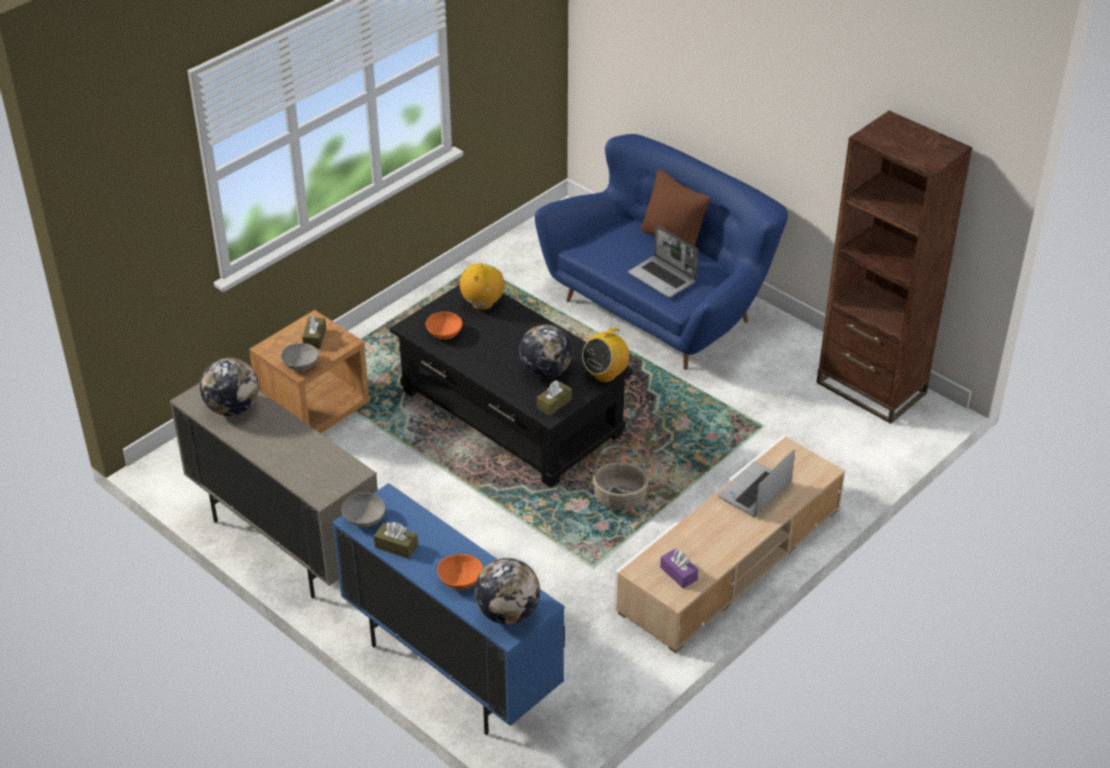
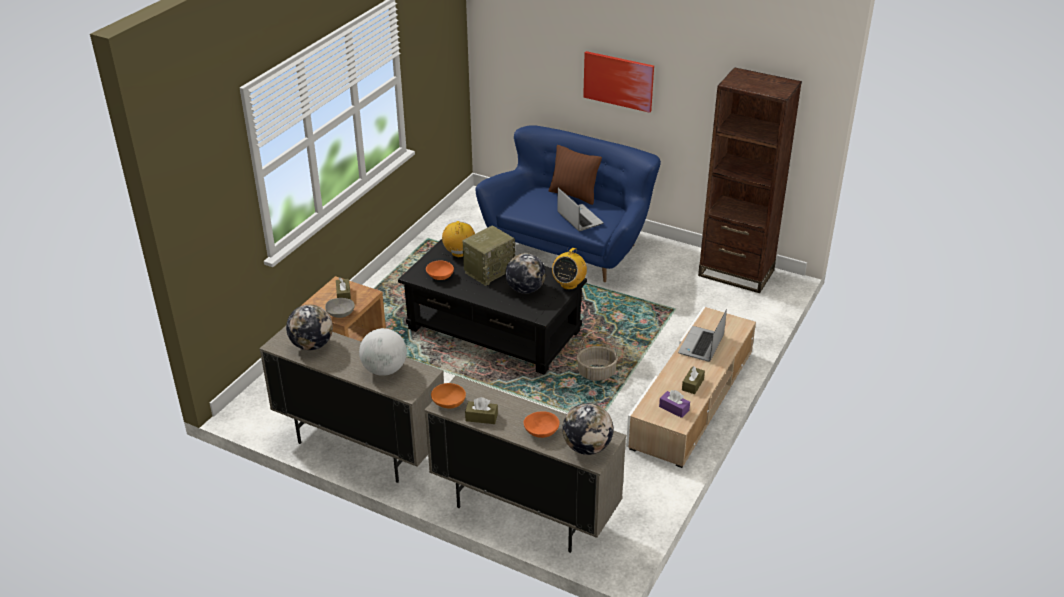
camera: 15 degrees left, 5 degrees down
(306, 458) = (384, 370): none -> globe
(365, 518) = (449, 403): grey bowl -> orange bowl
(451, 670) = (524, 512): blue cabinet -> beige cabinet
(511, 336) = (489, 270): none -> radio
(554, 403) = (541, 309): brown tissue box -> brown tissue box (692, 384)
(663, 278) = (579, 218): laptop -> laptop turned 150 degrees counterclockwise
(747, 97) = (618, 81): none -> picture

